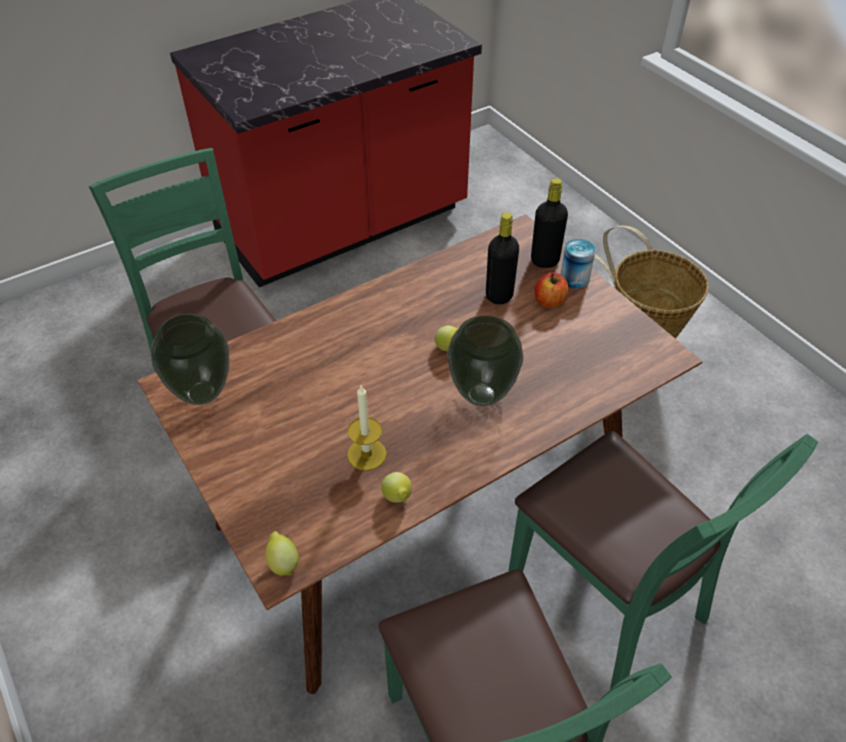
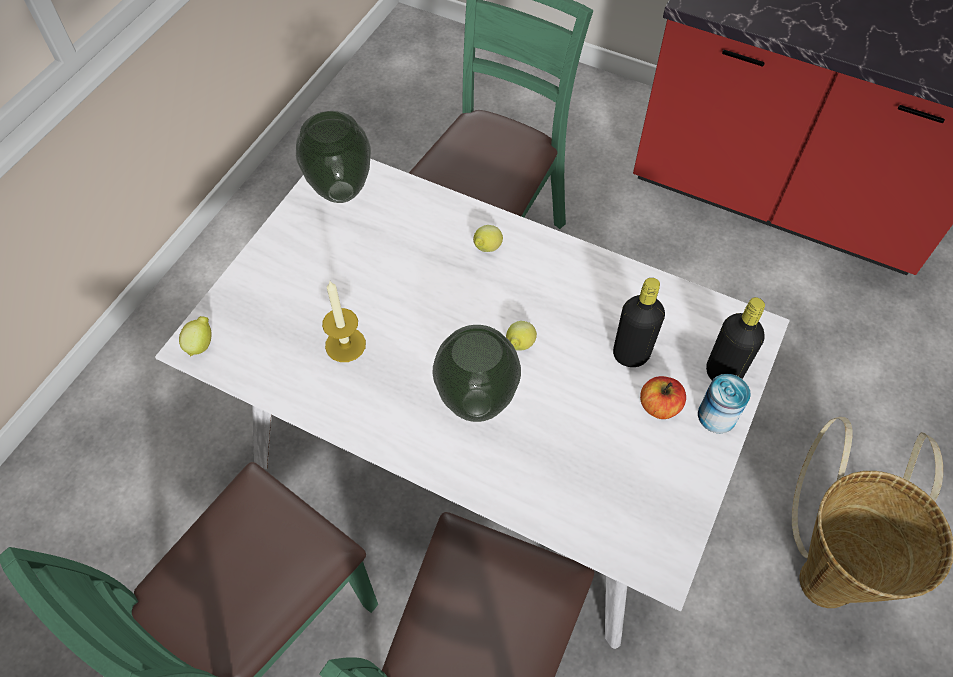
camera: 60 degrees right, 10 degrees up
(397, 498) = (310, 393): lemon -> lemon (486, 249)
(422, 509) = (479, 457): brown dining table -> white dining table

